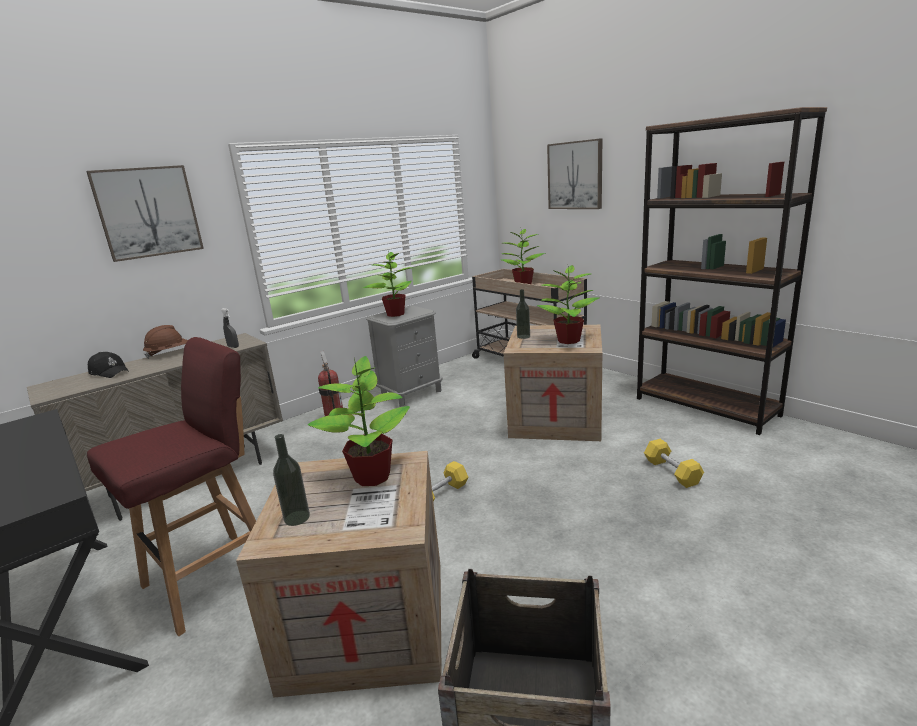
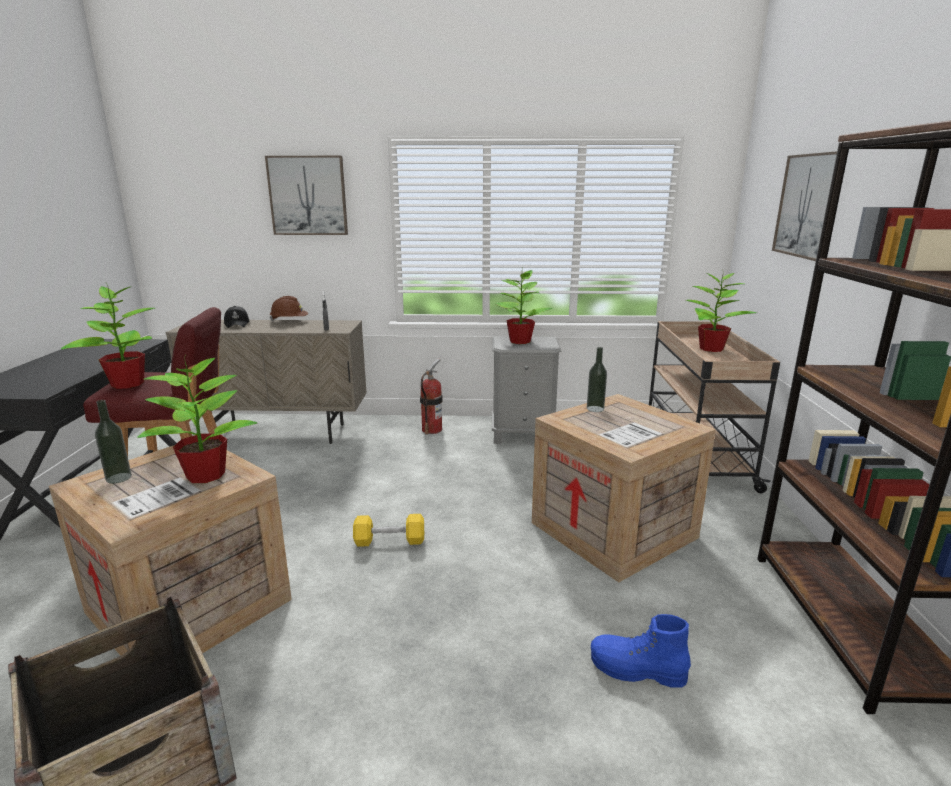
camera: 40 degrees right, 0 degrees up
(568, 340) = (628, 432): potted plant -> potted plant (127, 384)
(672, 472) = (637, 670): yellow dumbbell -> blue boot

